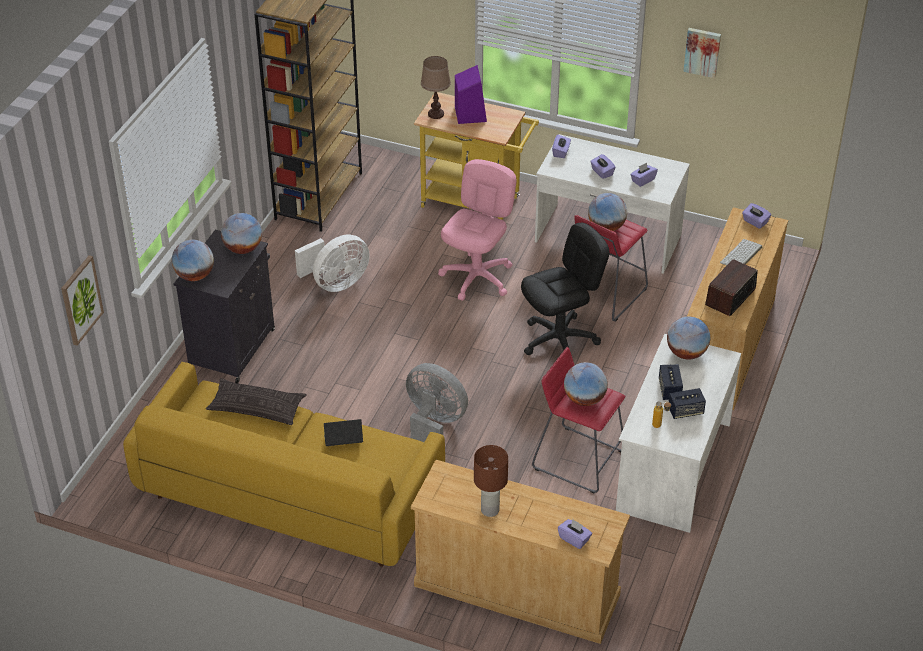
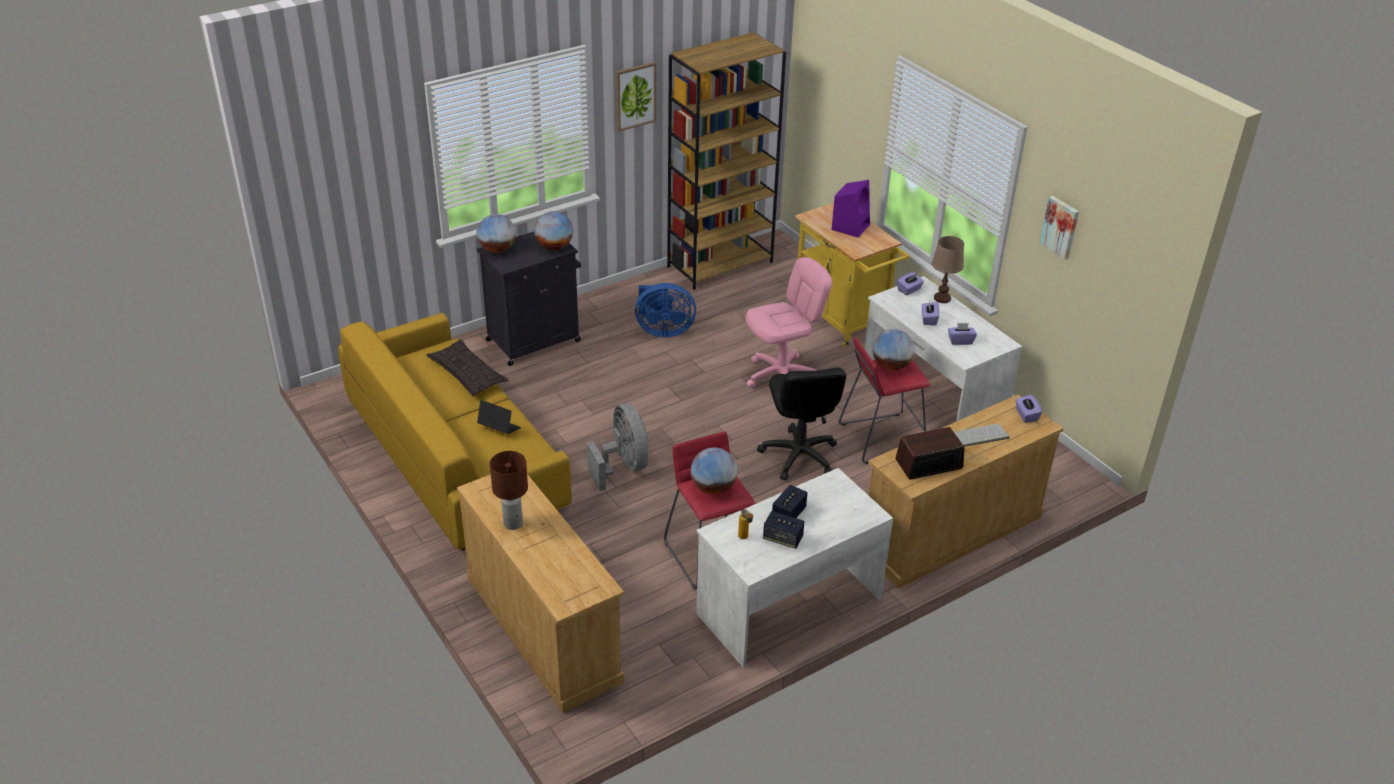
camera: 35 degrees right, 5 degrees down
(81, 300) = (356, 212): picture -> picture (635, 96)
(336, 283) = (663, 330): white fan -> blue fan
(436, 114) = (821, 216): brown table lamp -> brown table lamp (942, 298)
(560, 341) = (799, 456): black office chair -> black office chair turned 75 degrees clockwise
(574, 539) = (553, 584): purple tissue box -> none
(686, 353) = (839, 493): globe -> none

